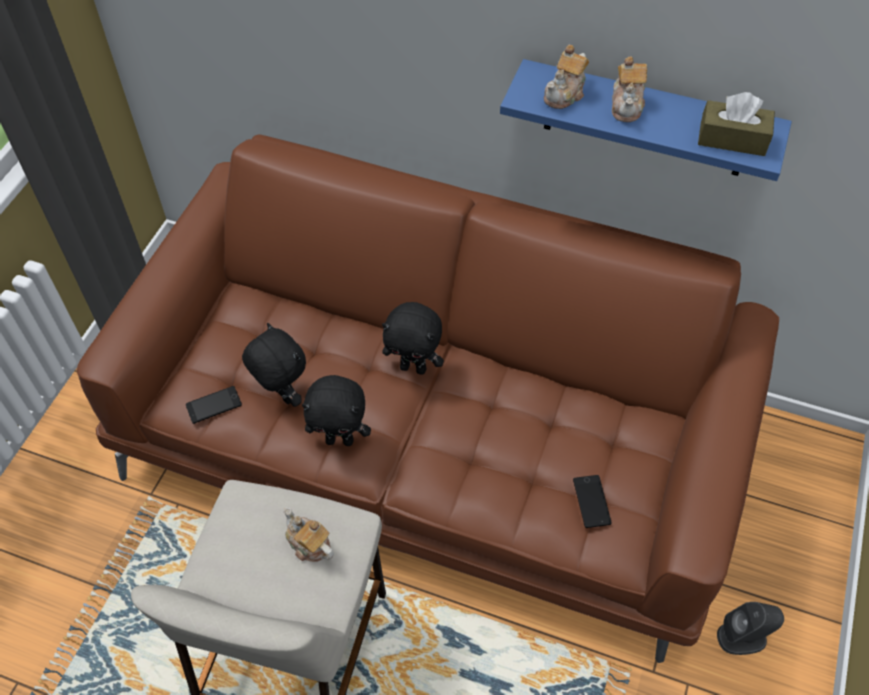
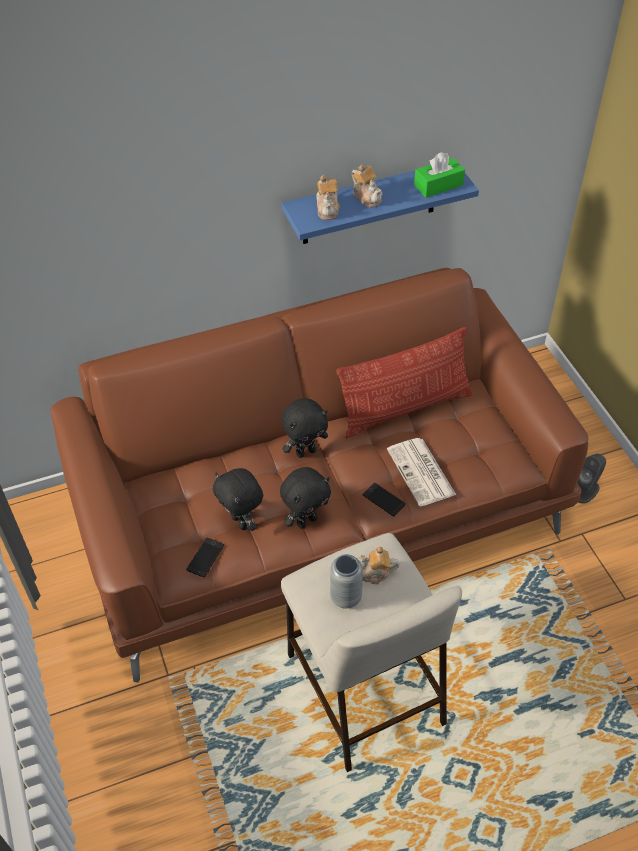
camera: 40 degrees left, 5 degrees down
(257, 549) = (346, 597): none -> grey vase
(282, 395) = (242, 522): black plush toy -> black plush toy turned 135 degrees counterclockwise
(505, 477) = (422, 473): none -> newspaper
(562, 393) = (405, 408): none -> pillow
(591, 501) = (479, 452): phone -> phone (384, 500)
(732, 139) = (438, 185): brown tissue box -> green tissue box

